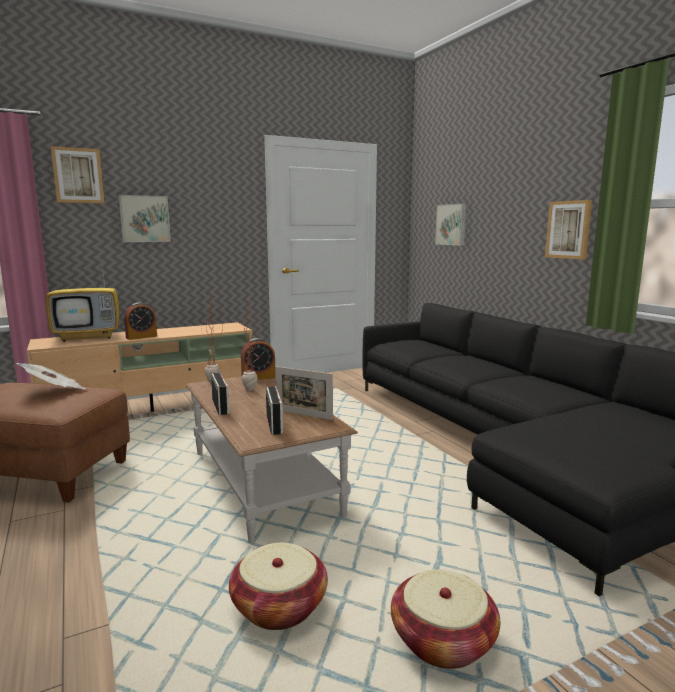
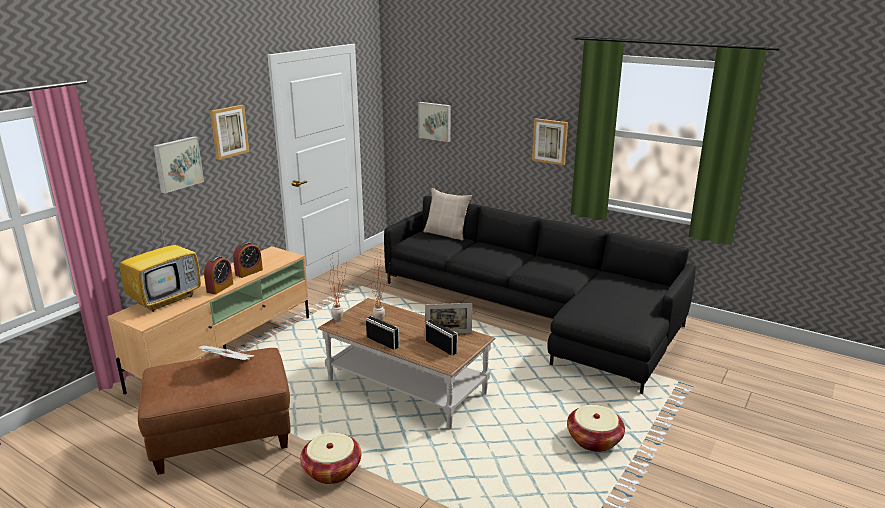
camera: 30 degrees left, 10 degrees up
(78, 175) = (116, 134): picture -> picture (229, 131)
(258, 377) = (366, 306): alarm clock -> alarm clock (249, 272)
(279, 606) = (505, 455): basket -> basket (332, 470)
(436, 344) = (446, 234): none -> beige pillow

